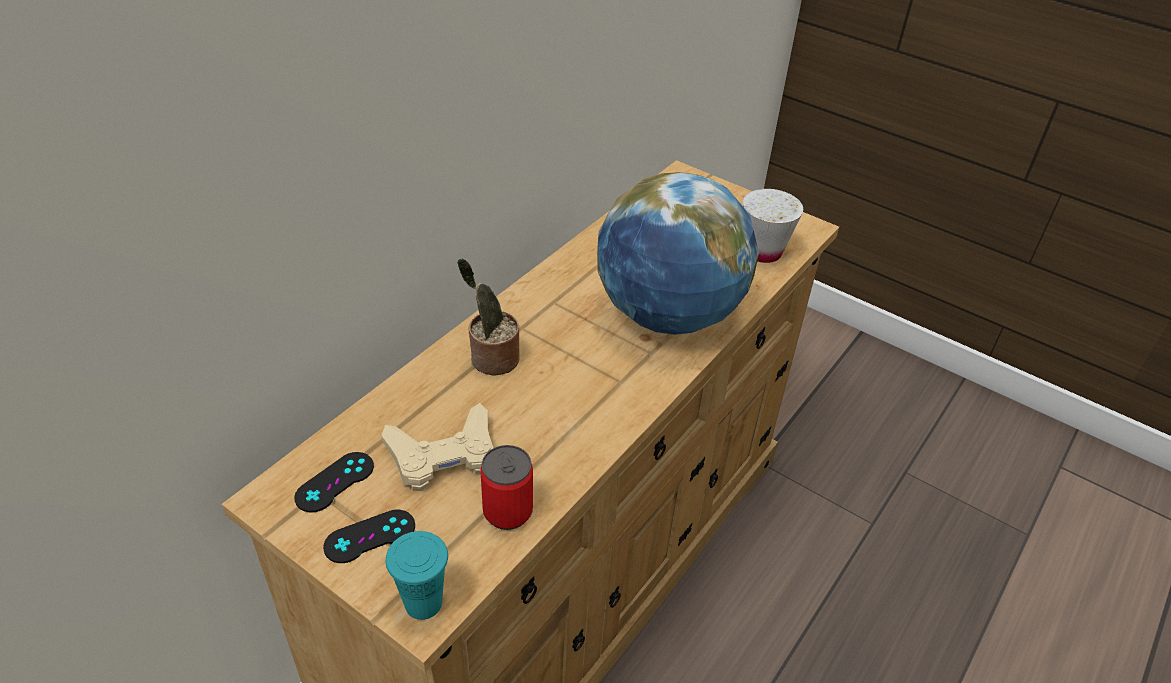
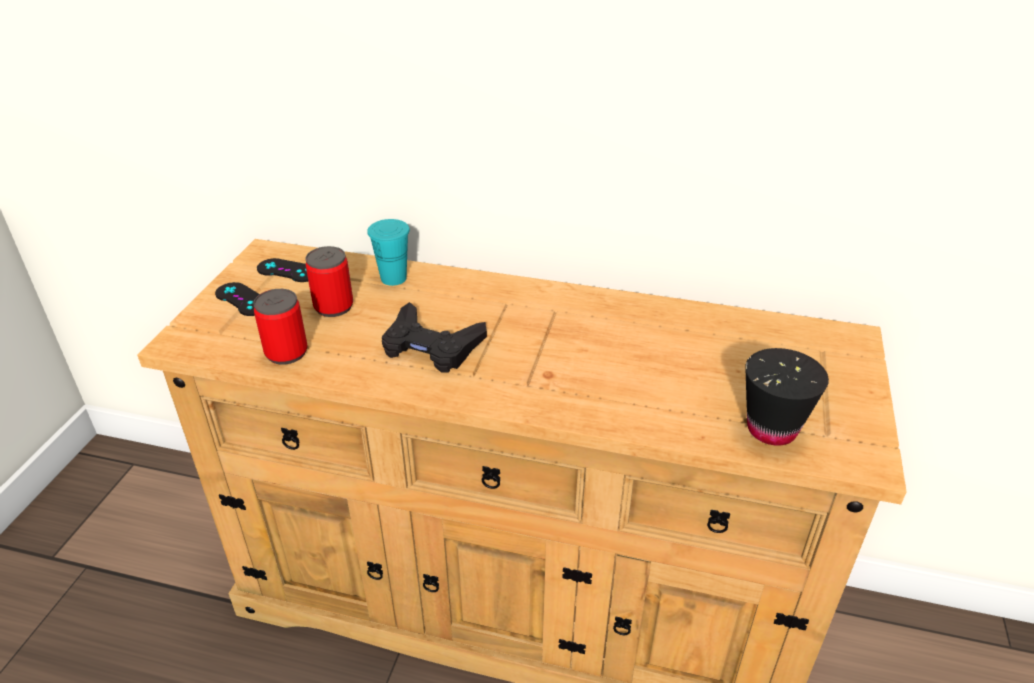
camera: 70 degrees right, 5 degrees down
(423, 603) = (187, 339): turquoise cup -> turquoise cup (393, 278)
(443, 455) = (333, 307): beige game controller -> can
(491, 359) = (456, 298): potted plant -> none
(562, 397) = (431, 346): none -> black game controller
(668, 315) = (592, 382): globe -> none
(763, 252) = (771, 429): white cup -> black cup

